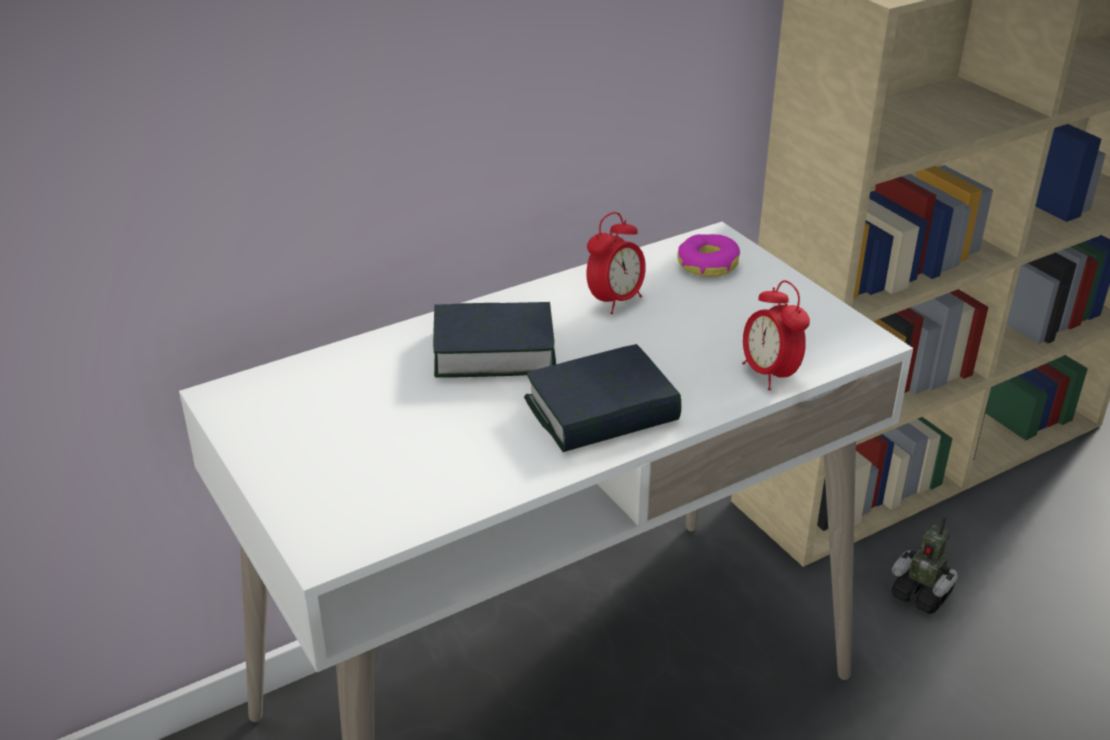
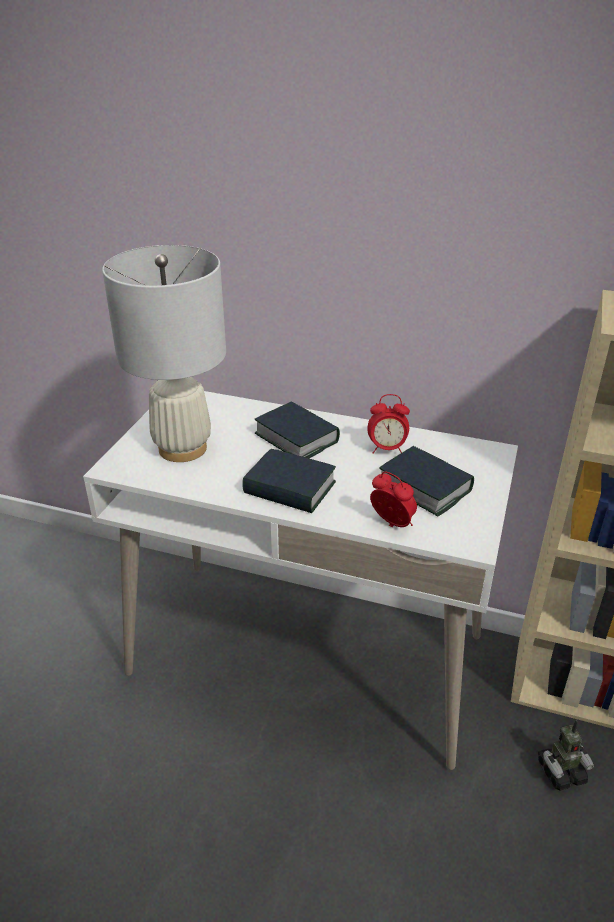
camera: 50 degrees right, 0 degrees up
(376, 458) = (182, 448): none -> white table lamp
(707, 264) = (465, 460): donut -> none
(725, 316) = (424, 487): none -> book
(769, 374) = (392, 525): alarm clock -> alarm clock turned 105 degrees clockwise
(921, 594) = (560, 772): toy robot -> toy robot turned 105 degrees counterclockwise

